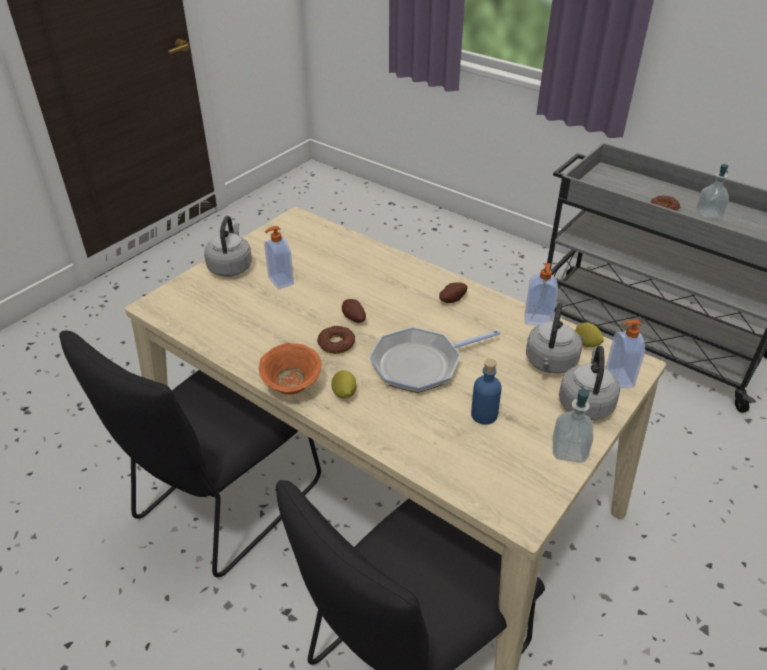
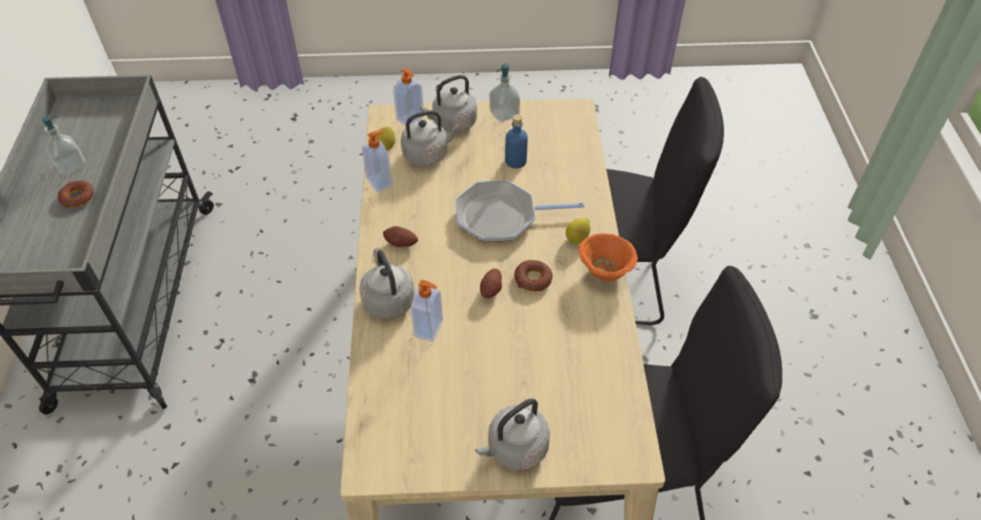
camera: 130 degrees left, 10 degrees up
(280, 281) = (495, 384): soap dispenser -> soap dispenser (429, 329)
(405, 271) = (387, 299): none -> grey kettle
(421, 364) = (501, 217): frying pan -> frying pan turned 150 degrees clockwise

